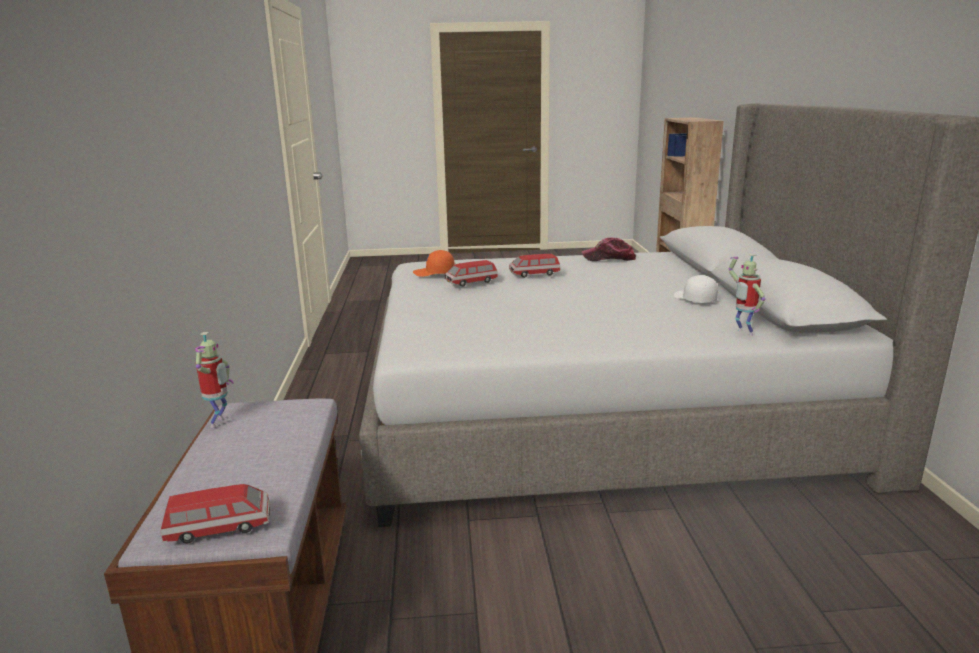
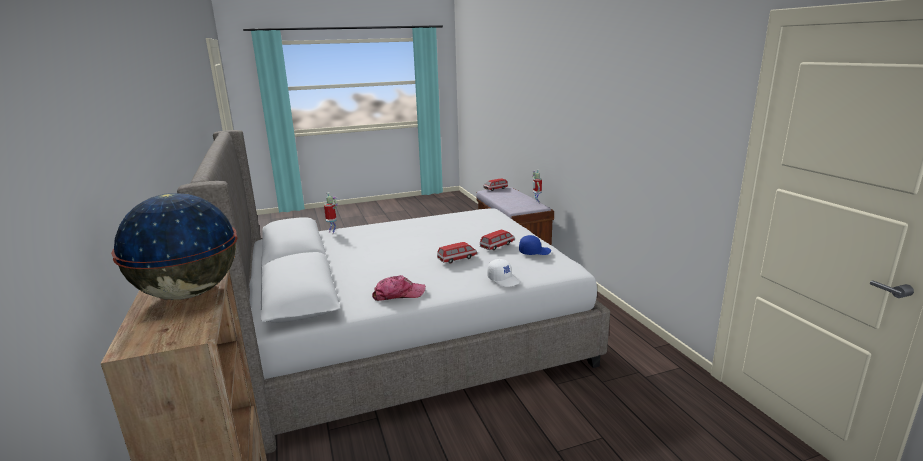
camera: 165 degrees right, 0 degrees up
(434, 273) = (534, 252): orange cap -> blue cap
(693, 119) = (188, 293): none -> globe
(694, 299) = (345, 252): white cap -> white cap (503, 280)

